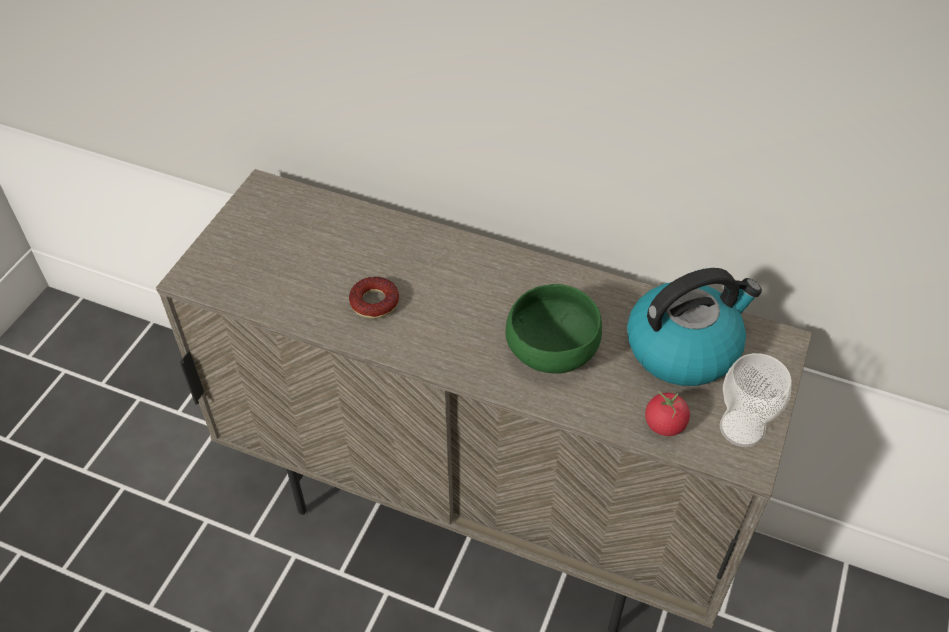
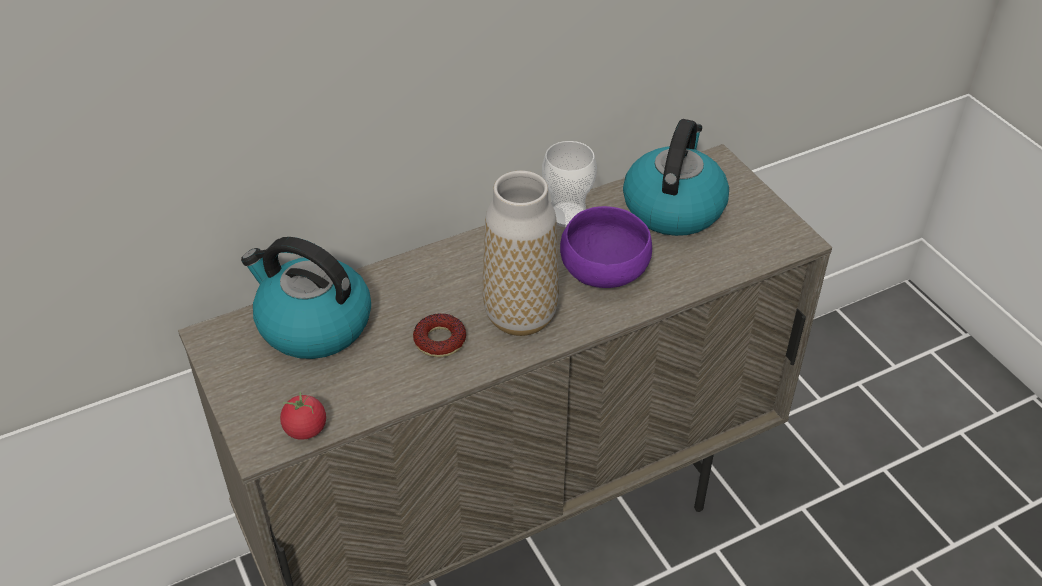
camera: 50 degrees left, 5 degrees down
(322, 227) = (312, 325): none -> kettle
(447, 331) = (520, 316): none -> vase
(552, 353) = (606, 273): green bowl -> purple bowl
(664, 424) = (729, 258): tomato -> tomato (305, 429)
(742, 428) = (768, 225): cup -> cup (567, 215)

